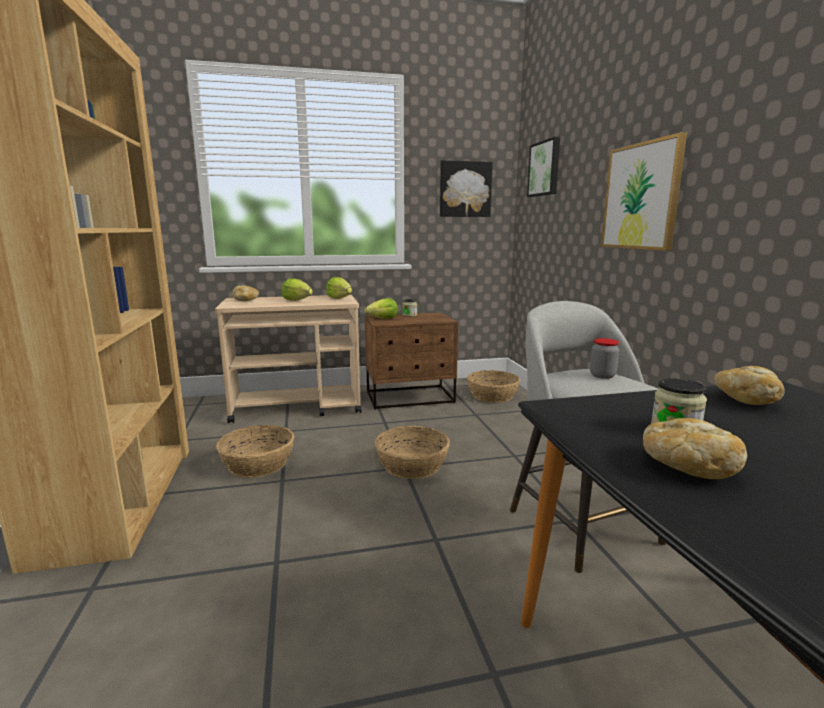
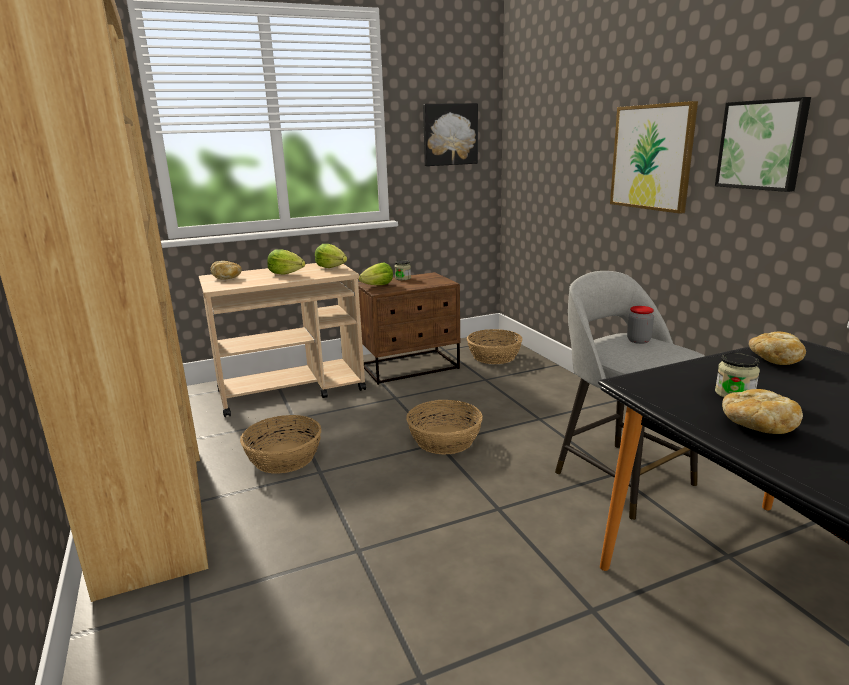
camera: 10 degrees left, 5 degrees up
(545, 168) = (539, 114): picture -> picture (762, 145)

